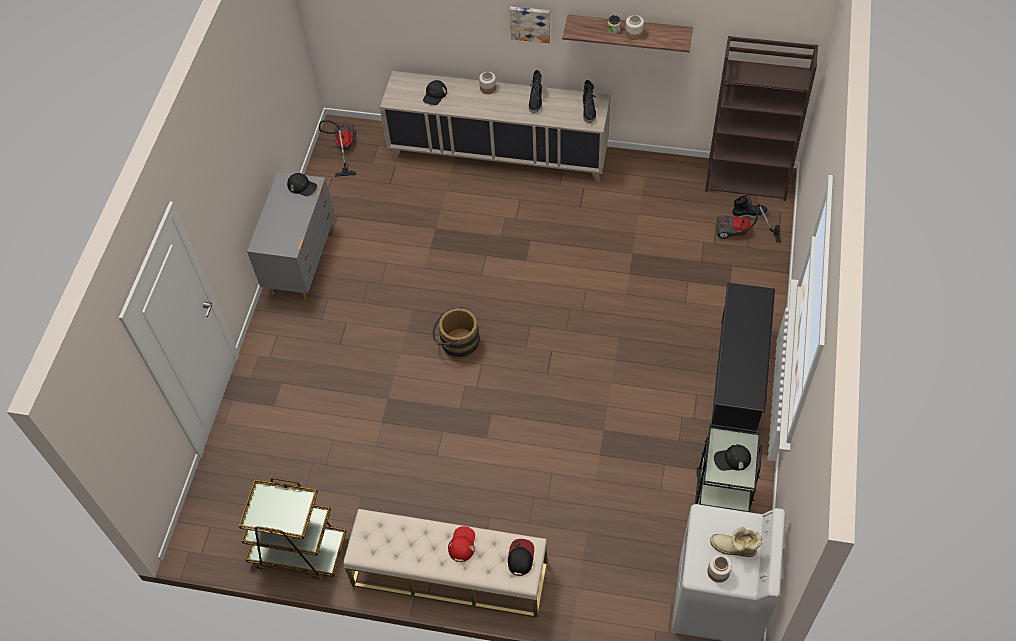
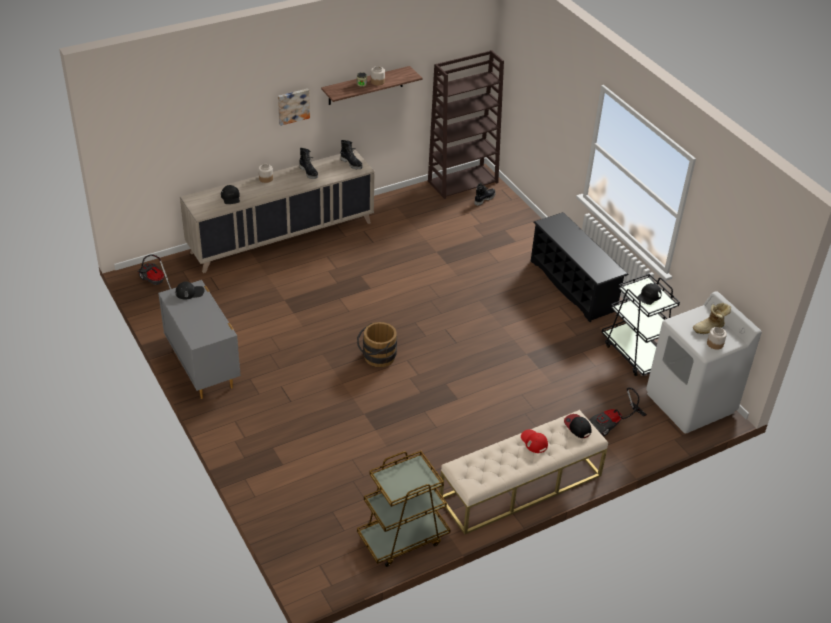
camera: 45 degrees left, 15 degrees down
(741, 234) = (491, 211): vacuum cleaner -> vacuum cleaner (614, 424)

